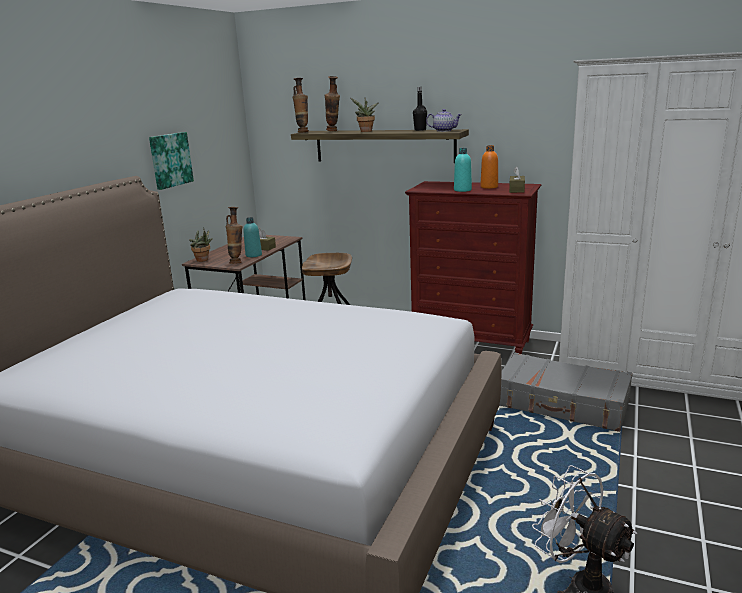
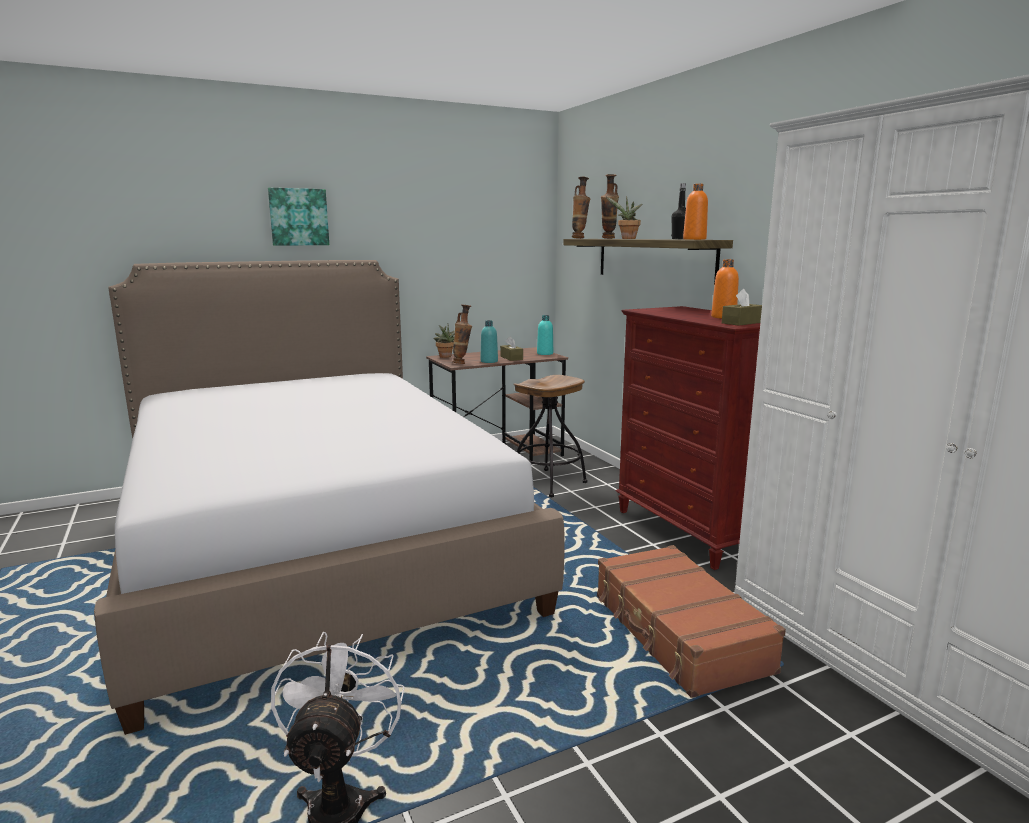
camera: 40 degrees right, 5 degrees down
(170, 160) = (434, 253): picture -> picture (298, 217)
(444, 131) = (694, 239): teapot -> orange bottle
(462, 190) = (681, 315): turquoise bottle -> turquoise bottle (545, 353)
(562, 404) = (678, 633): grey suitcase -> brown suitcase

